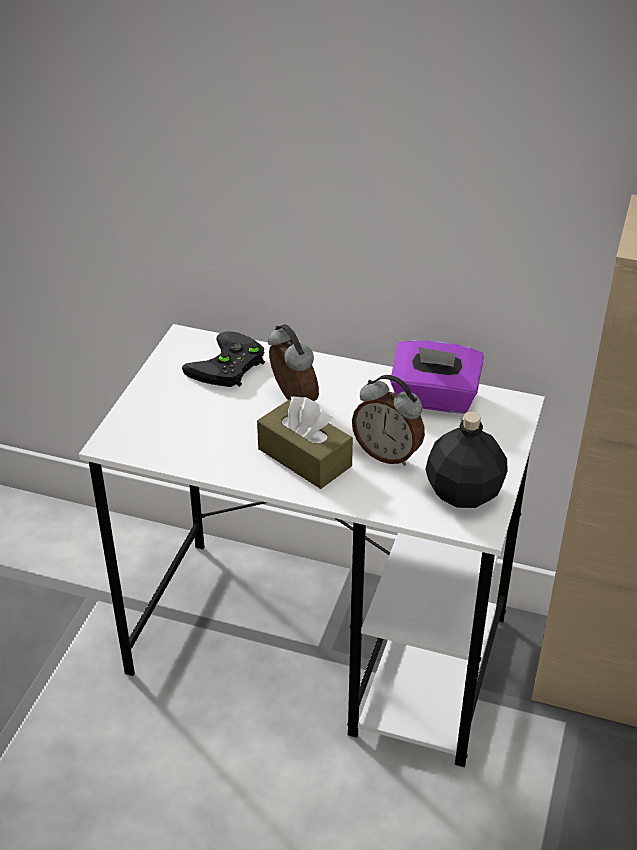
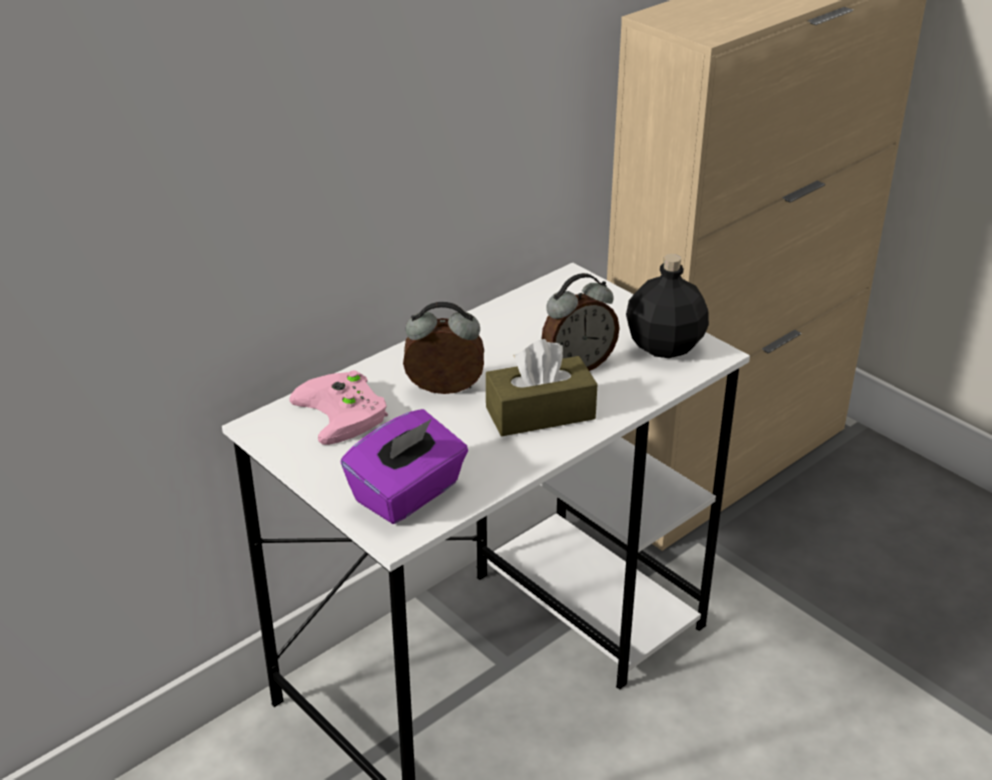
camera: 60 degrees left, 5 degrees down
(227, 367) = (345, 413): black game controller -> pink game controller
(434, 398) = (522, 314): purple tissue box -> purple tissue box (408, 494)

